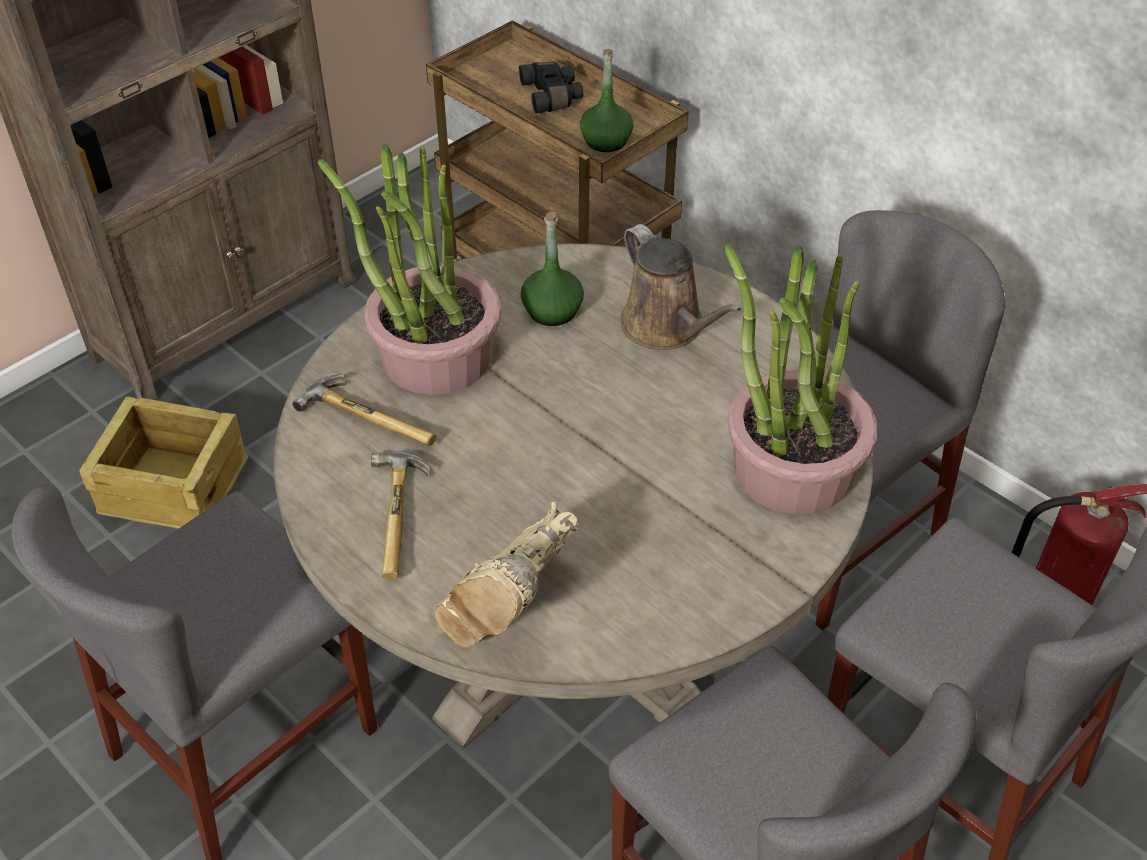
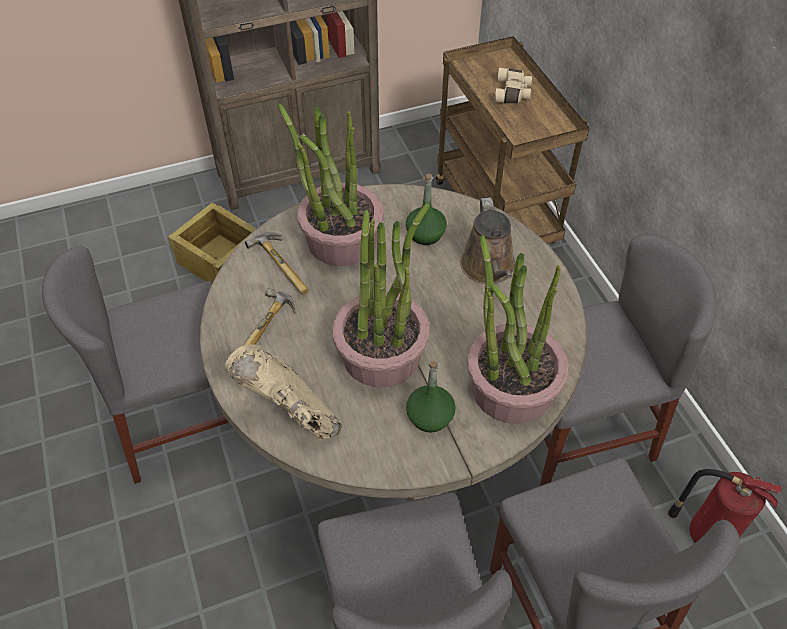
camera: 25 degrees right, 5 degrees up
(511, 613) = (290, 413): beige boot -> beige boot turned 75 degrees clockwise
(553, 96) = (513, 93): black binoculars -> beige binoculars
(591, 487) = (382, 354): none -> potted plant
(605, 141) = (528, 132): green bottle -> green bottle (430, 416)

